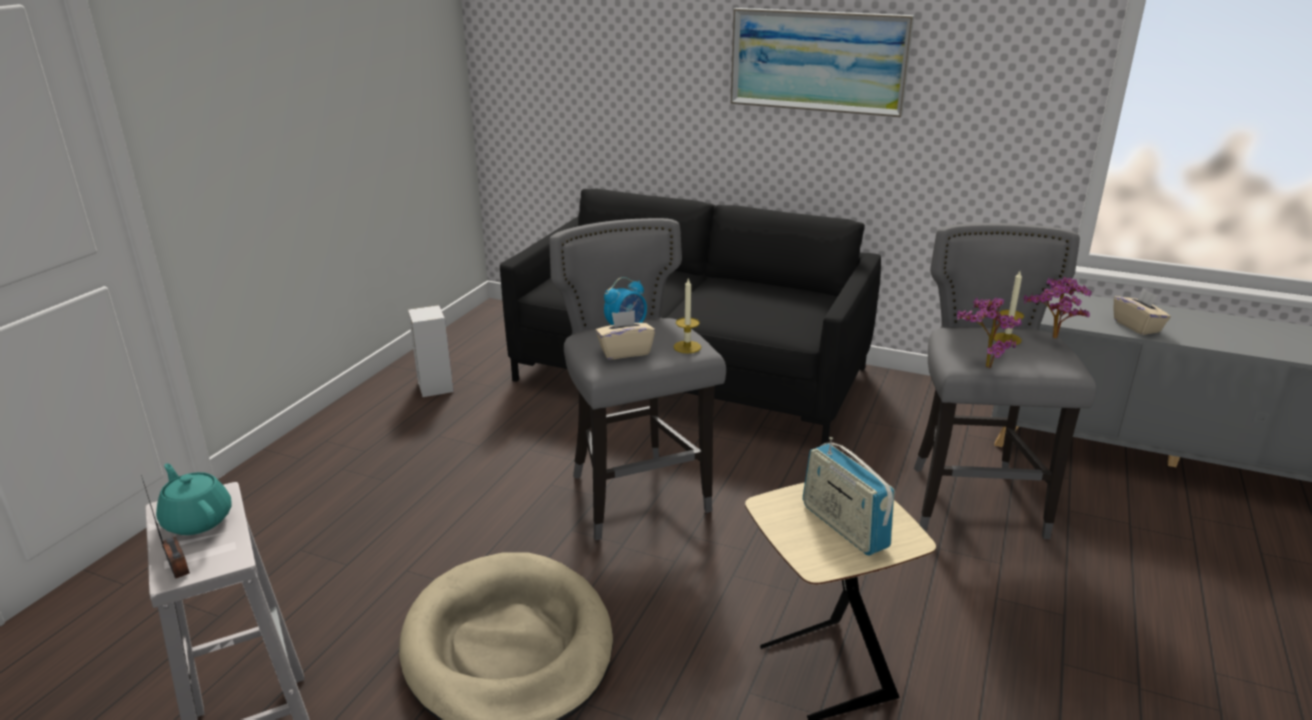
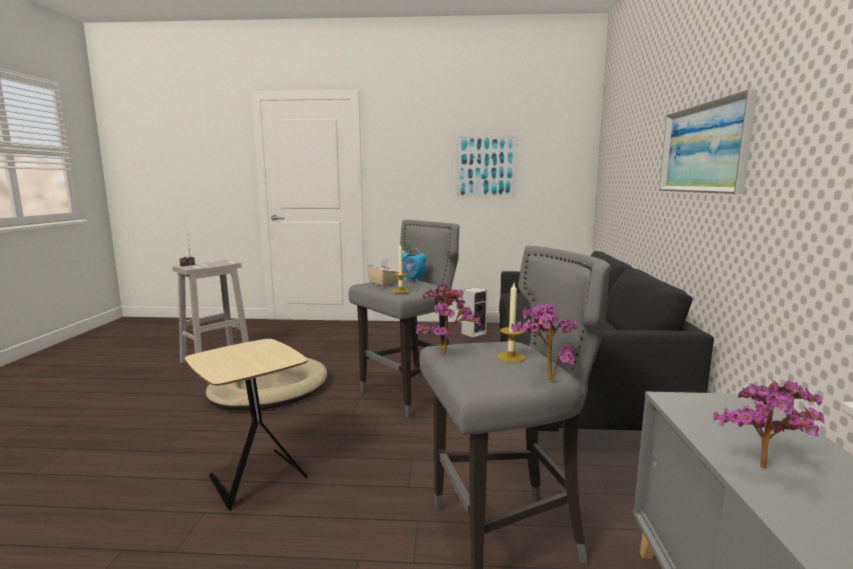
camera: 70 degrees right, 15 degrees down
(197, 520) = (215, 263): turquoise teapot -> none
(343, 76) = (485, 167): none -> picture
(844, 526) = (241, 359): radio -> none
(1137, 326) = (765, 471): beige tissue box -> potted plant

